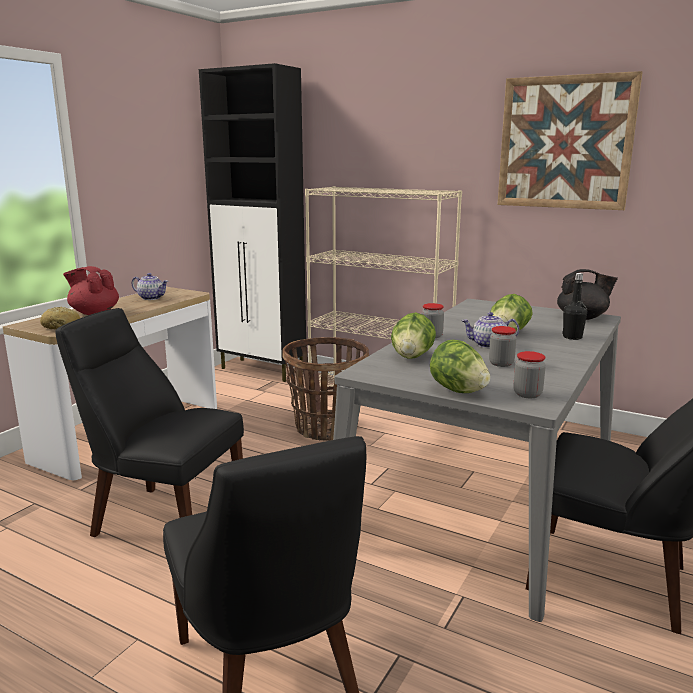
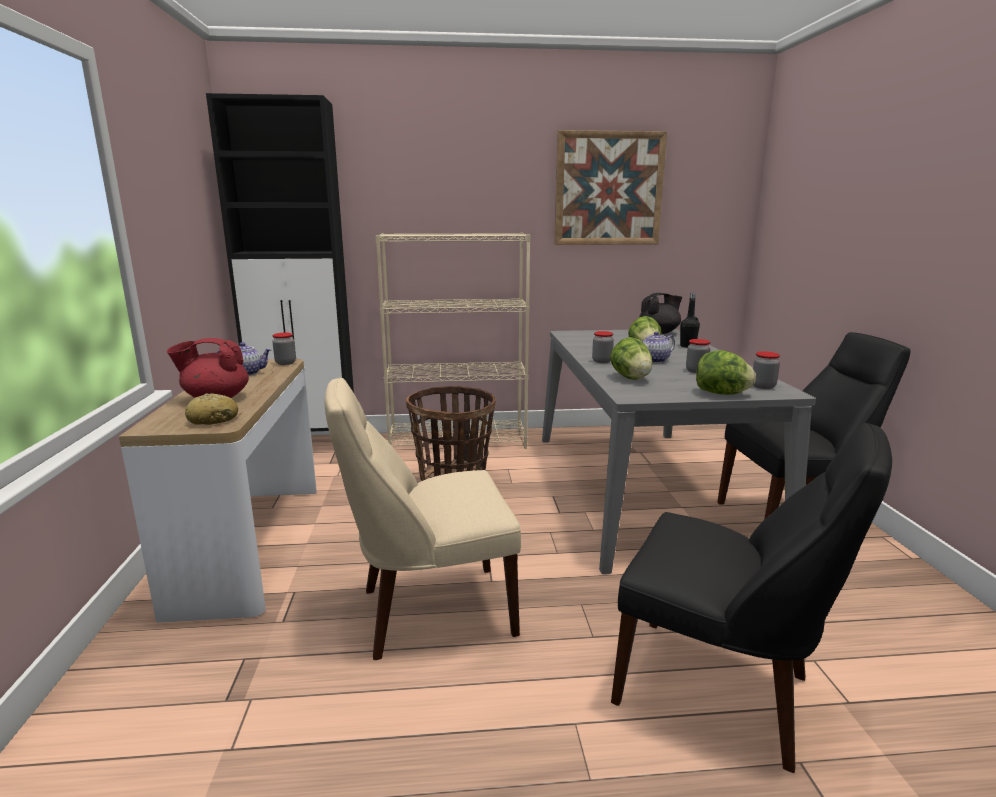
camera: 35 degrees left, 0 degrees up
(164, 520) = (429, 612): black chair -> beige chair
(191, 294) = (285, 363): none -> jar

